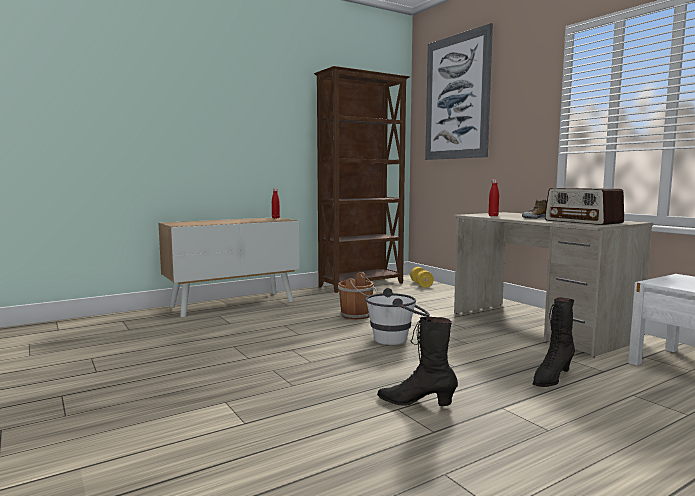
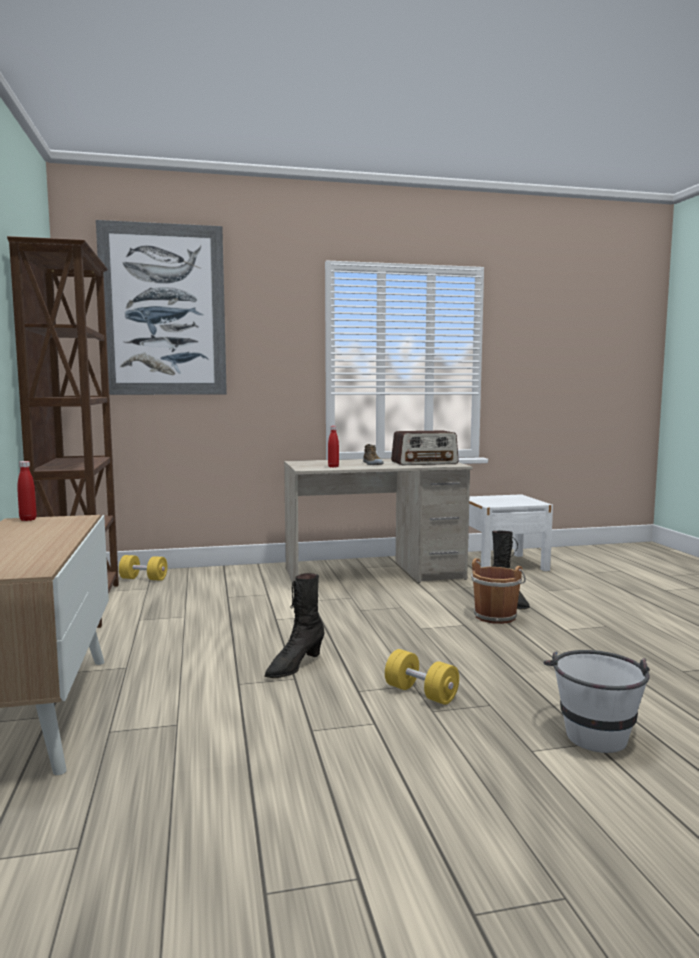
camera: 70 degrees left, 0 degrees up
(298, 364) = (421, 693): none -> yellow dumbbell
(357, 315) = (245, 633): brown bucket -> brown bucket (495, 616)
(397, 339) = (364, 631): white bucket -> white bucket (593, 730)
(416, 402) = (550, 656): black boot -> black boot (294, 666)

